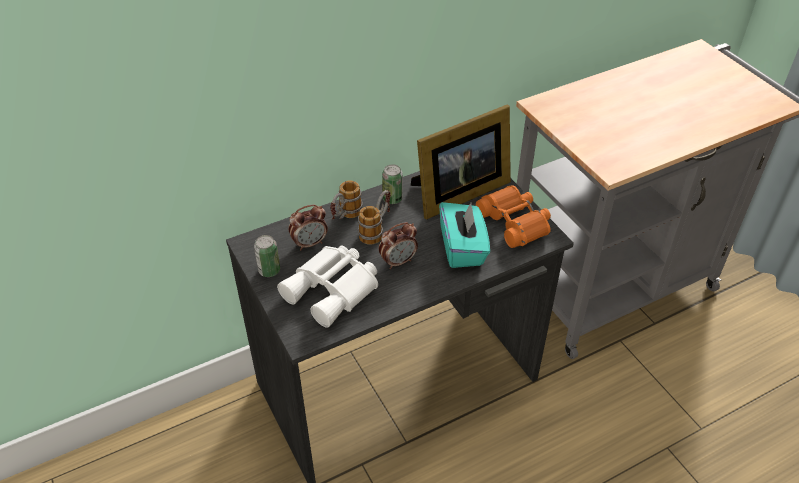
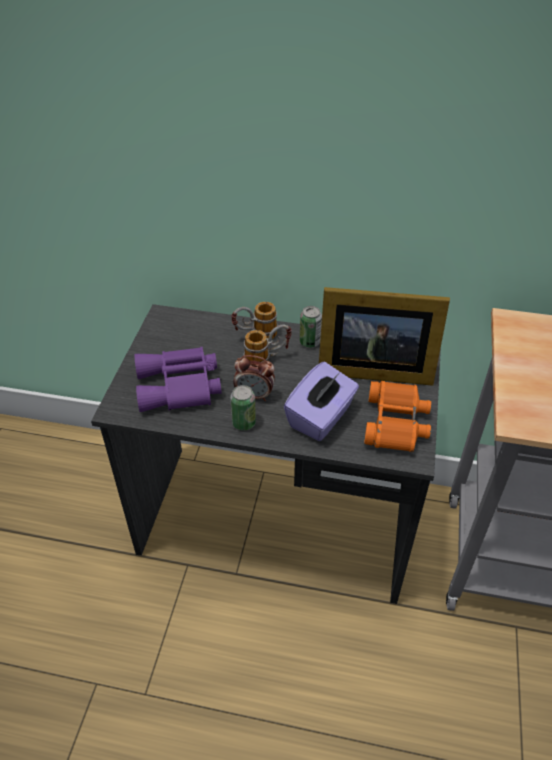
camera: 40 degrees right, 0 degrees up
(269, 270) = (153, 344): can -> can (244, 423)
(310, 243) = (205, 341): alarm clock -> none
(334, 290) = (180, 387): white binoculars -> purple binoculars
(462, 248) = (321, 417): turquoise tissue box -> purple tissue box

